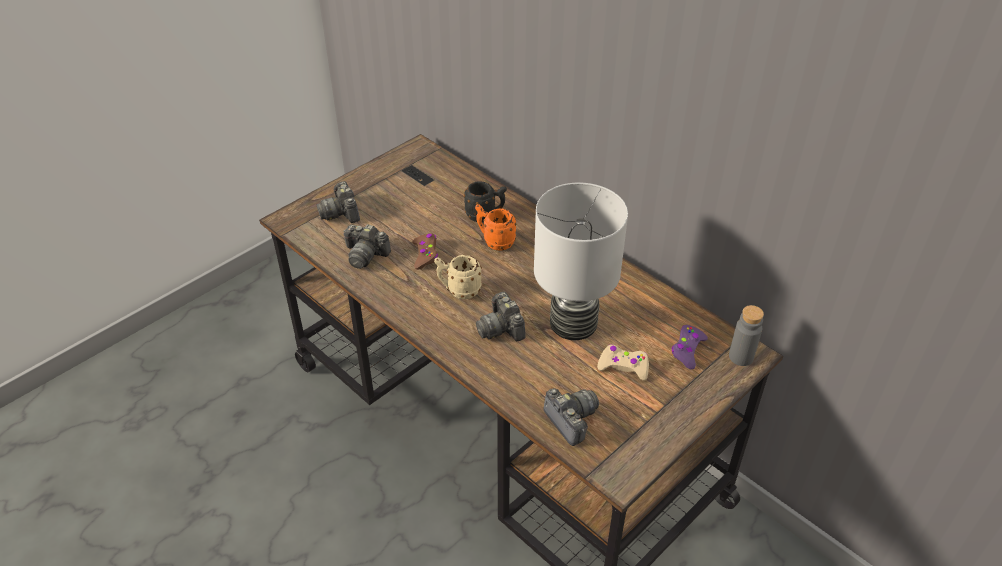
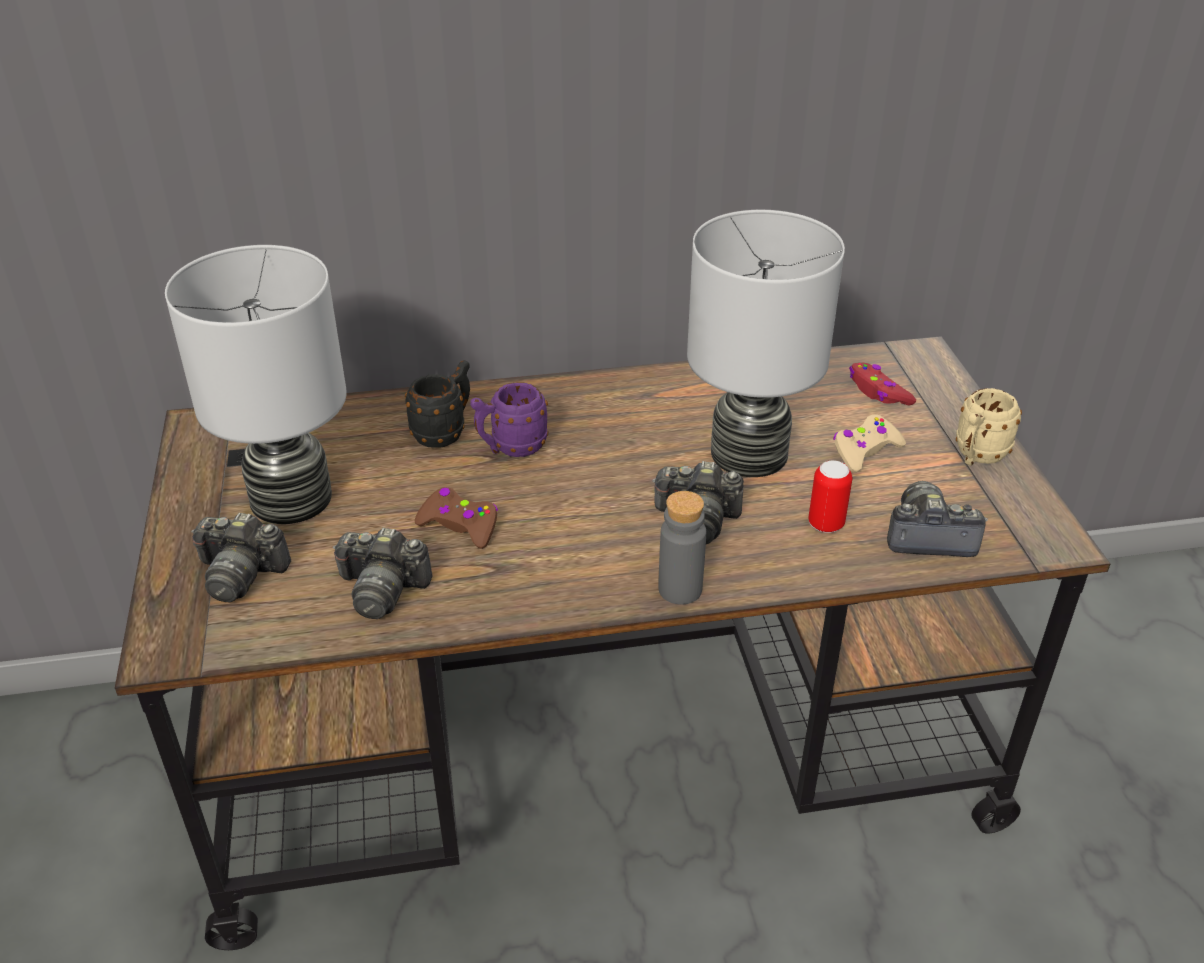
camera: 55 degrees left, 5 degrees down
(365, 255) = (382, 590): camera -> camera turned 45 degrees clockwise
(397, 199) = (290, 499): none -> grey table lamp
(458, 290) = (577, 526): beige mug -> beige mug (976, 456)
(494, 241) = (510, 448): orange mug -> purple mug
(543, 376) = (826, 524): none -> can
(687, 350) = (878, 392): purple game controller -> red game controller
(741, 357) = (921, 362): grey bottle -> grey bottle (680, 589)

